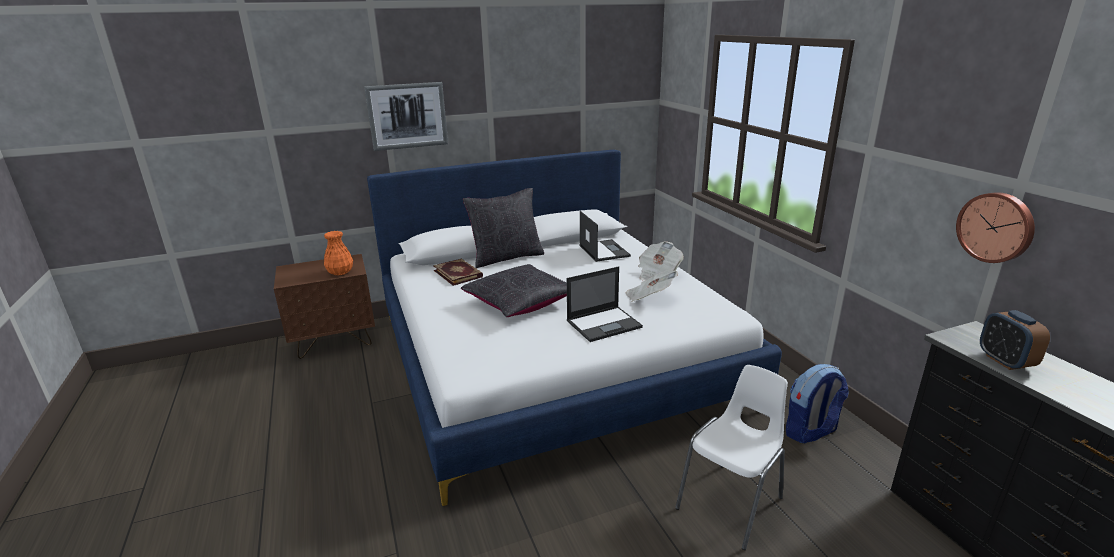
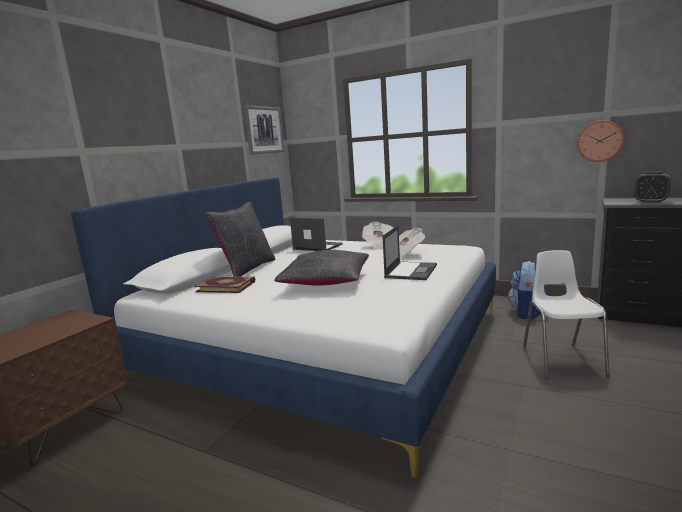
camera: 40 degrees left, 10 degrees down
(340, 272) = (75, 326): orange vase -> none
(407, 116) = (105, 143): picture -> picture (264, 130)

